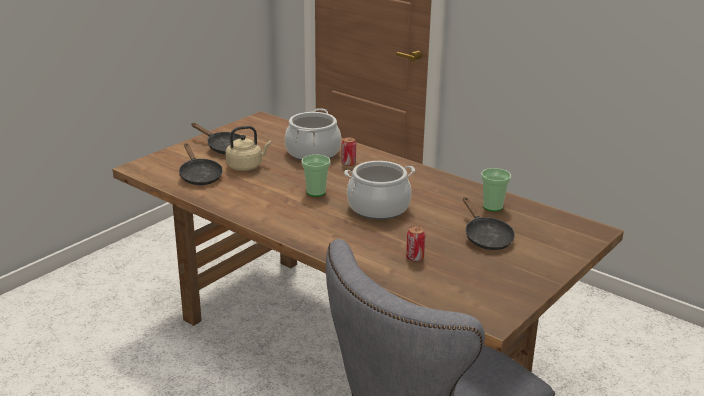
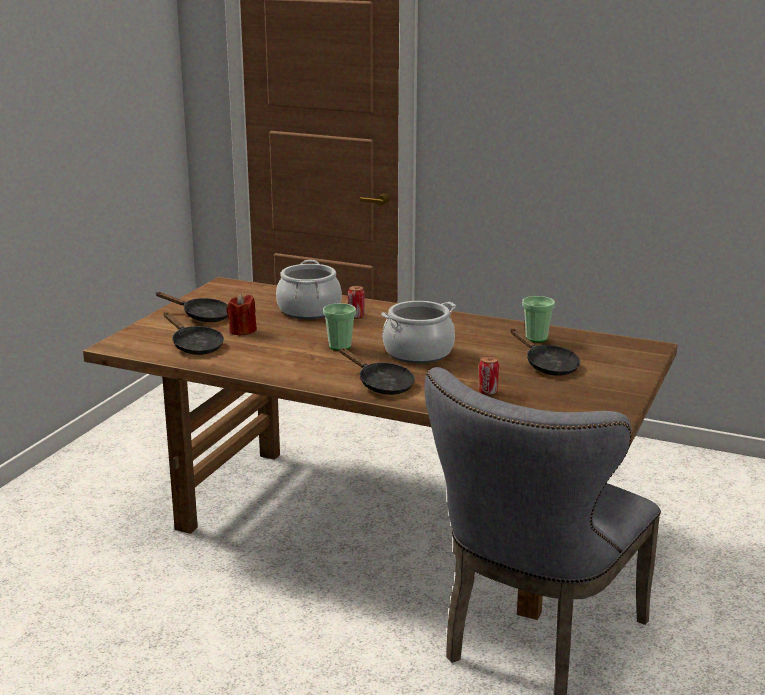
camera: 15 degrees left, 5 degrees down
(246, 166) = (242, 331): beige kettle -> red candle
(327, 236) = (381, 384): none -> black frying pan

